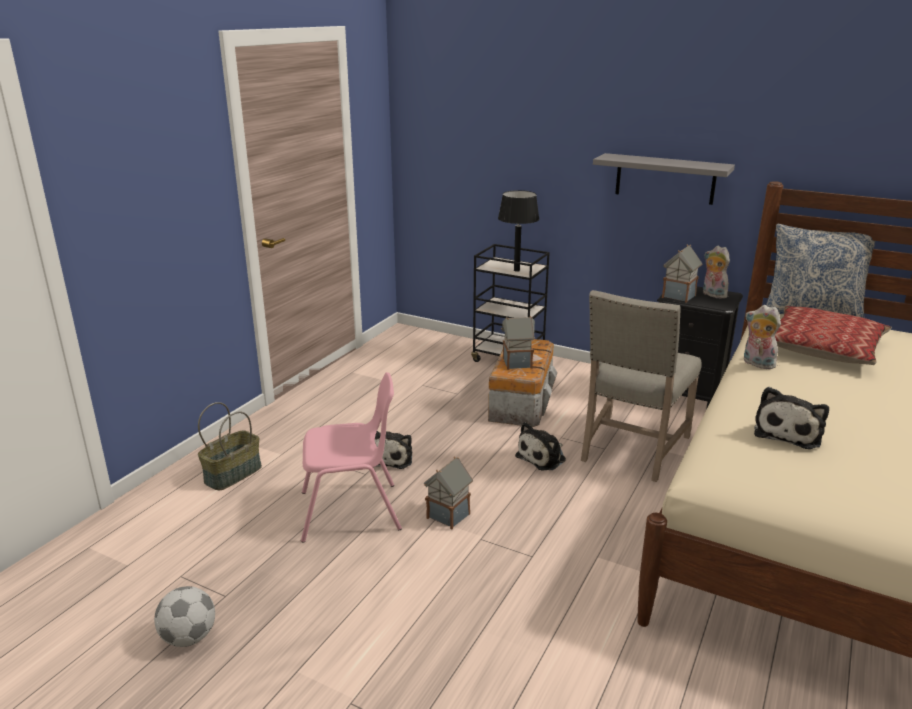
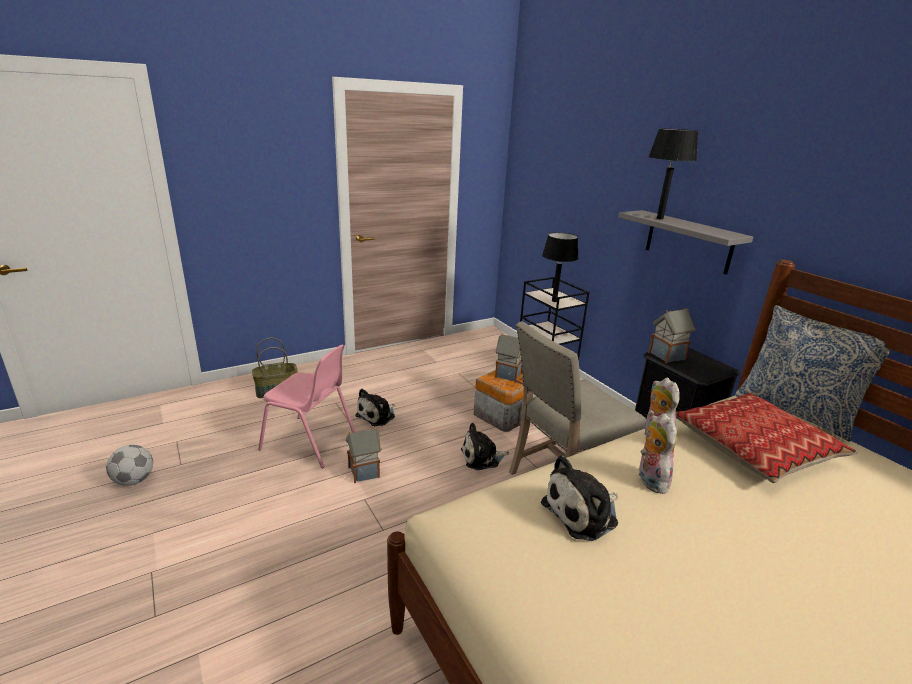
camera: 30 degrees right, 0 degrees up
(638, 160) = (659, 218): none -> black table lamp
(712, 295) = (704, 363): plush toy -> plush toy (649, 480)

